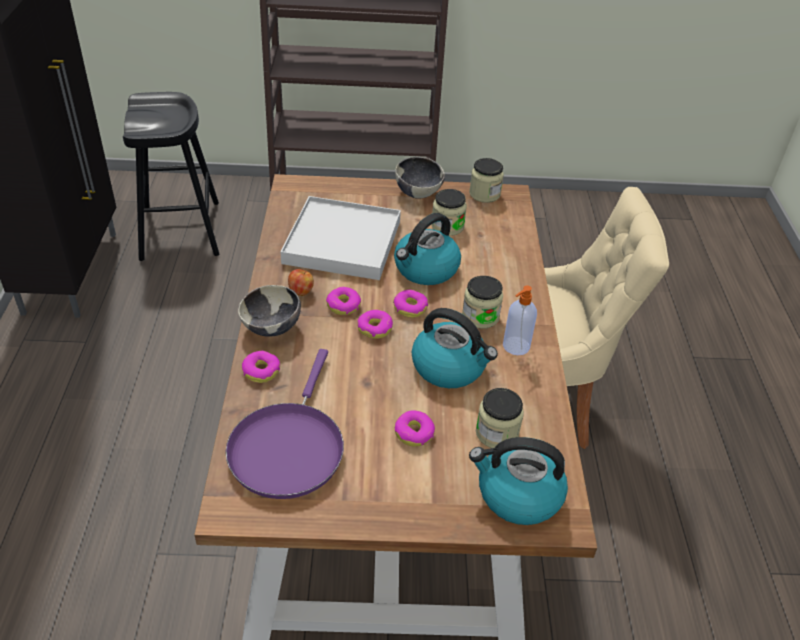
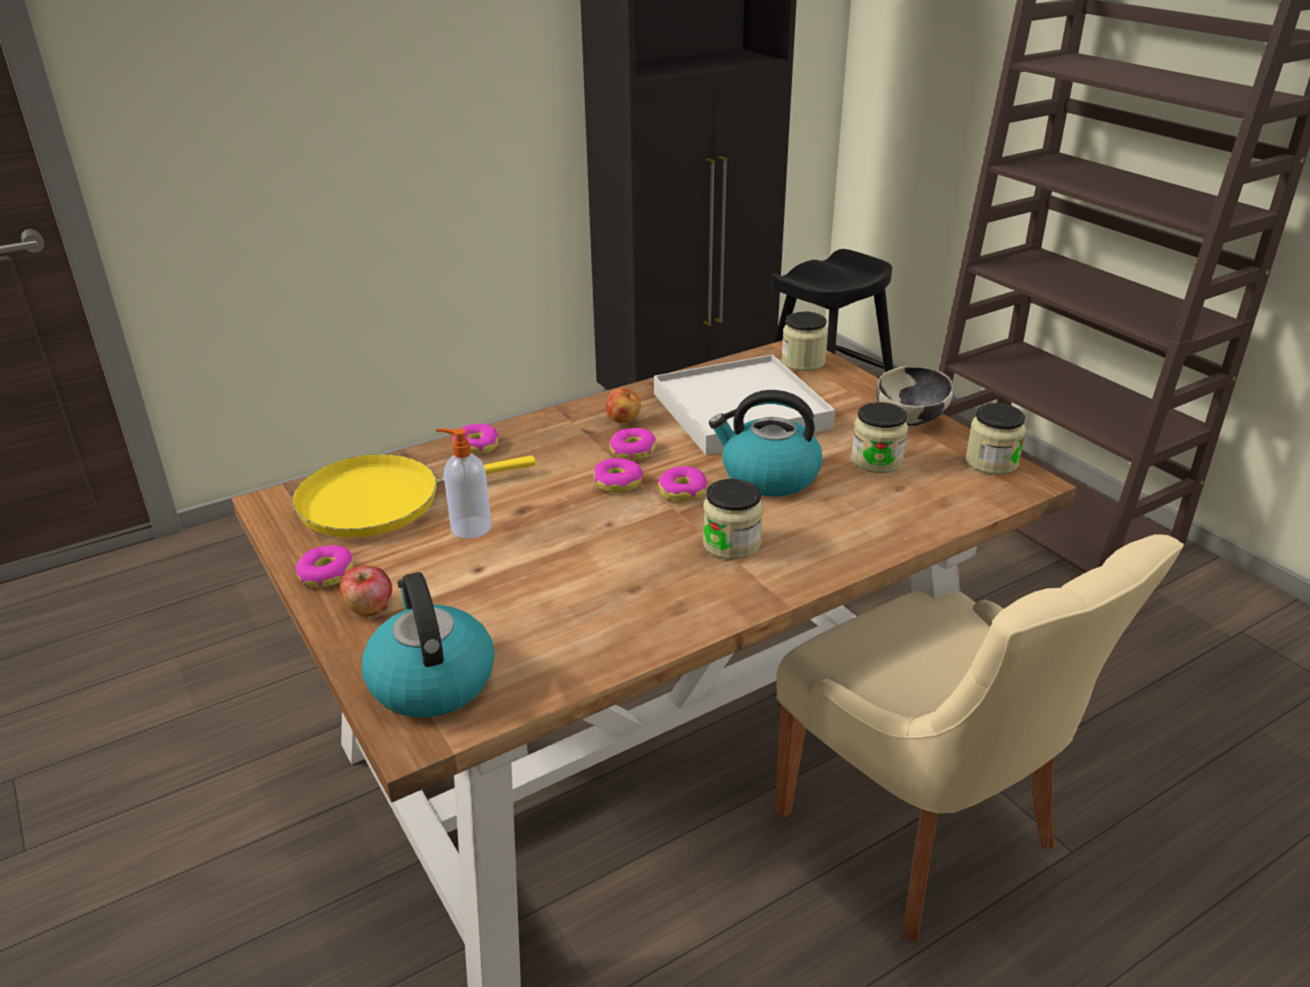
camera: 60 degrees right, 10 degrees down
(272, 328) = (546, 427): bowl -> none
(288, 447) = (380, 501): purple frying pan -> yellow frying pan
(414, 433) = (470, 568): donut -> donut (326, 574)
(418, 498) = (369, 607): none -> apple
(450, 367) = (609, 554): kettle -> none
(497, 433) = (526, 628): jar -> jar (803, 362)
(515, 346) = (706, 589): soap dispenser -> soap dispenser (469, 527)

